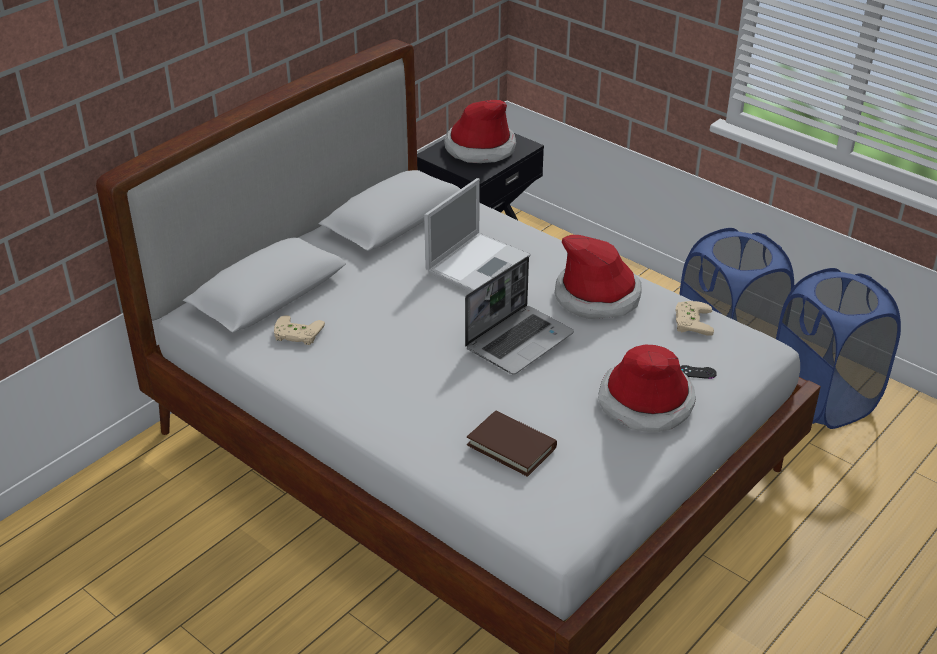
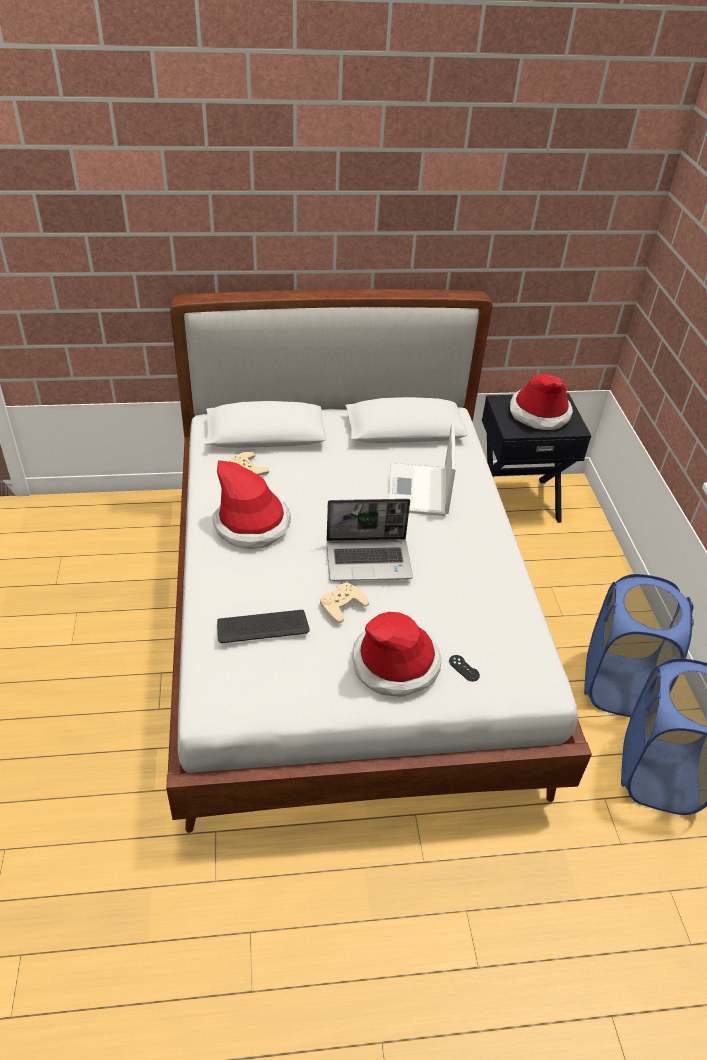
camera: 40 degrees right, 5 degrees up
(479, 263) = (419, 491): laptop -> laptop turned 105 degrees clockwise
(511, 446) = (262, 627): brown book -> keyboard
(597, 296) = (469, 564): hat -> hat (252, 525)
(690, 321) = (513, 627): beige game controller -> beige game controller (341, 602)

